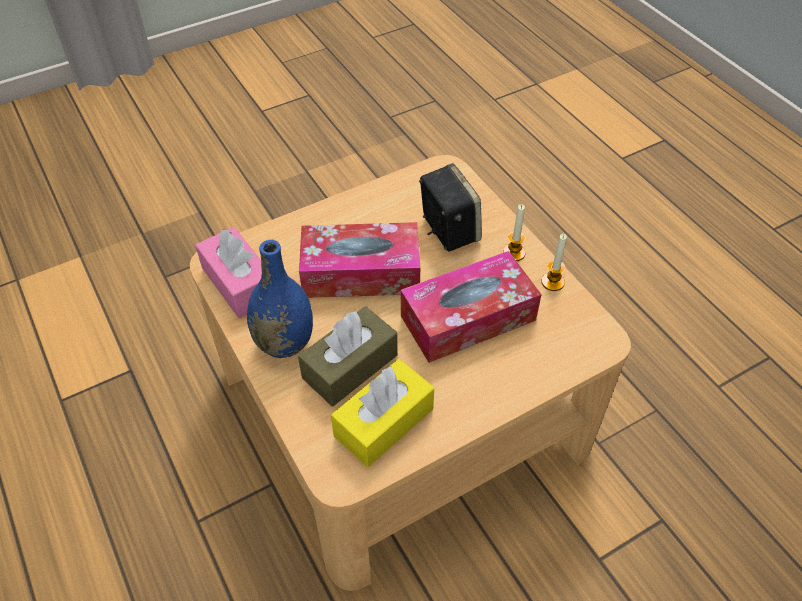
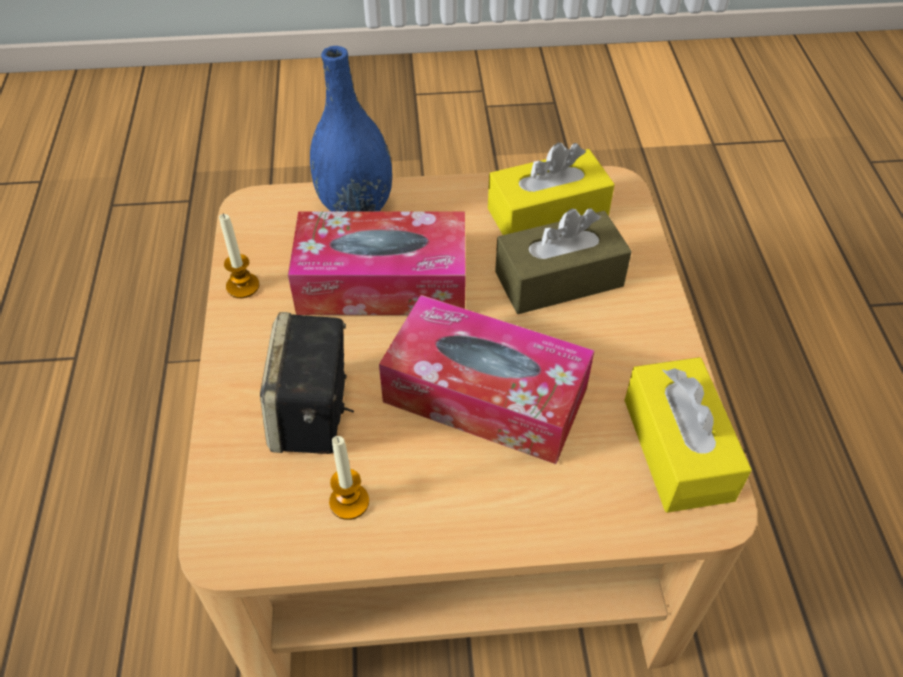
camera: 155 degrees left, 0 degrees up
(239, 283) = (677, 448): pink tissue box -> yellow tissue box
(285, 343) = (632, 335): blue vase -> blue vase (356, 207)
(514, 253) = (254, 342): candle -> candle (349, 502)

